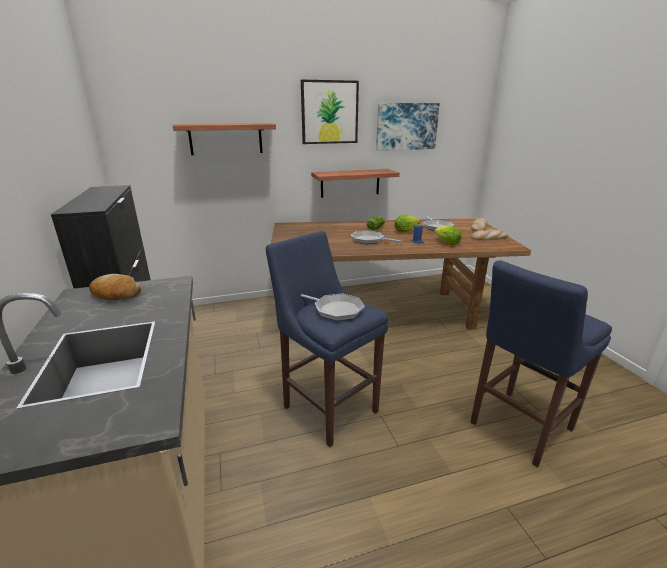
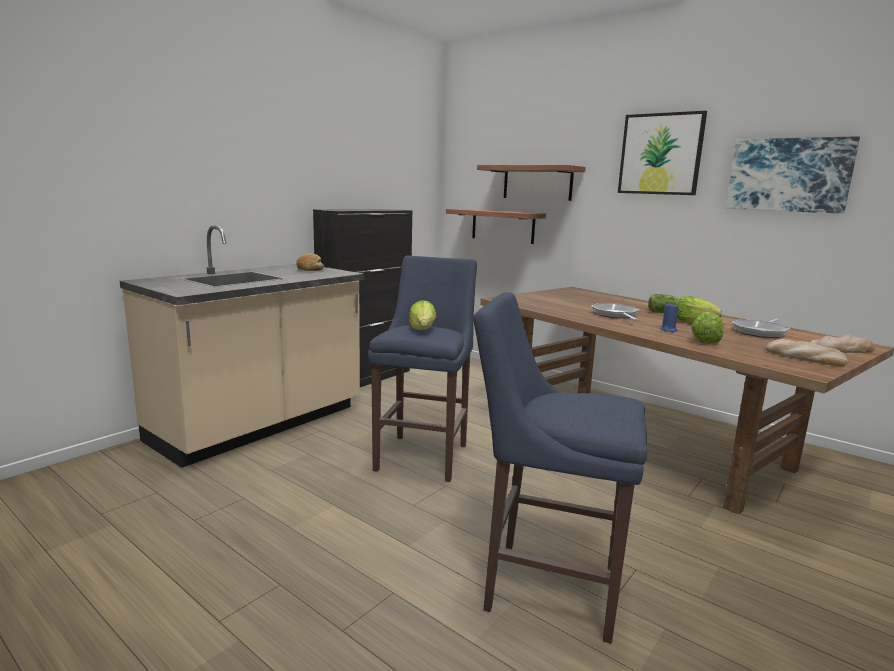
camera: 55 degrees right, 10 degrees down
(336, 310) = (422, 330): frying pan -> lettuce
(350, 183) = (679, 252): shelf -> shelf (502, 226)

